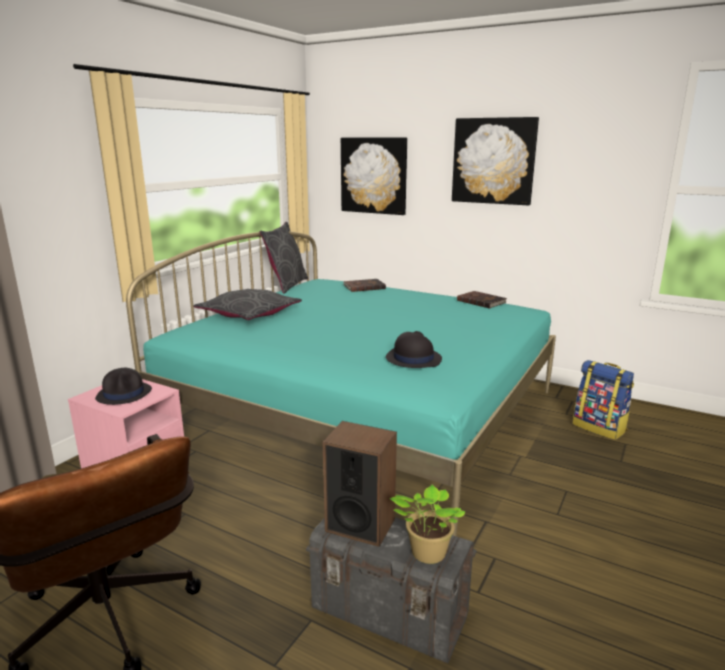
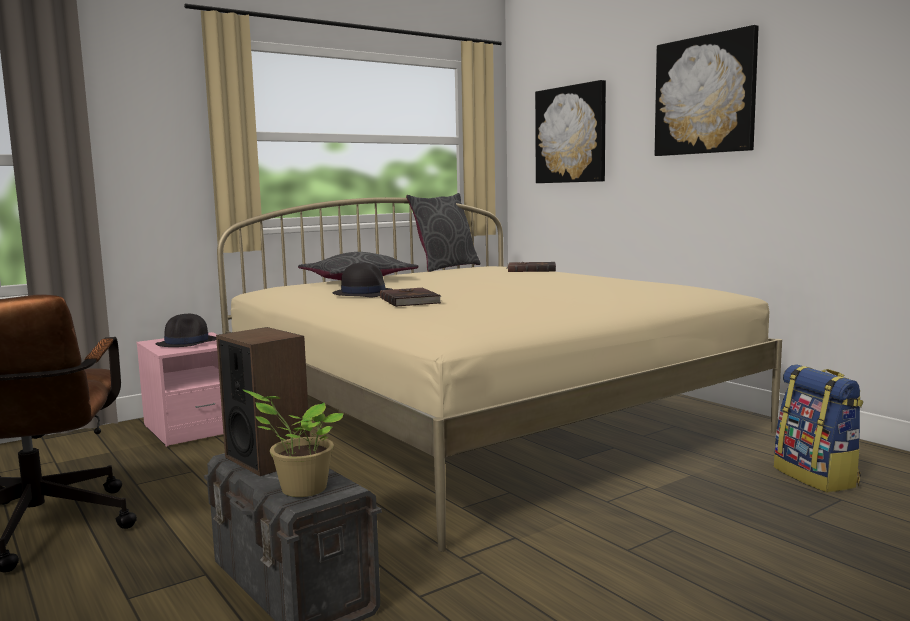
camera: 25 degrees right, 10 degrees down
(362, 412) = (482, 420): turquoise bed -> beige bed
(413, 358) = (467, 311): black hat -> black hat (363, 293)
(481, 301) = (663, 282): brown book -> brown book (410, 300)

